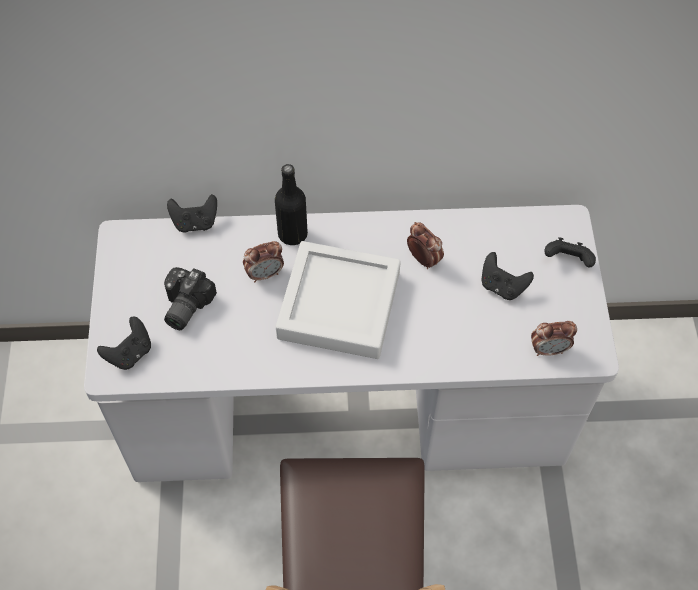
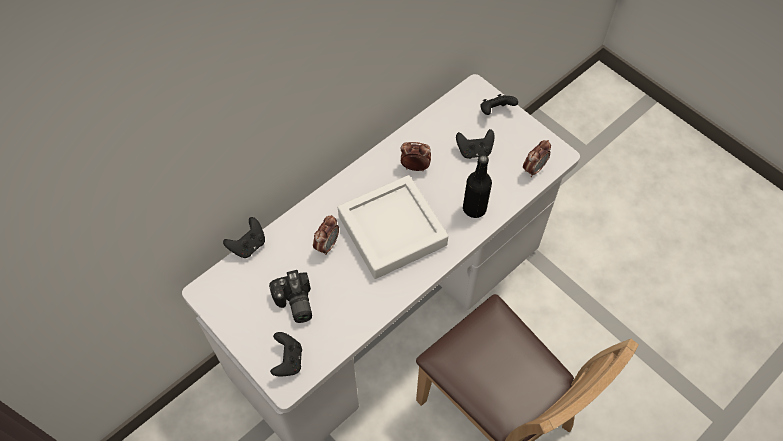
camera: 40 degrees left, 0 degrees up
(292, 234) = (320, 208): black bottle -> black bottle (474, 208)

